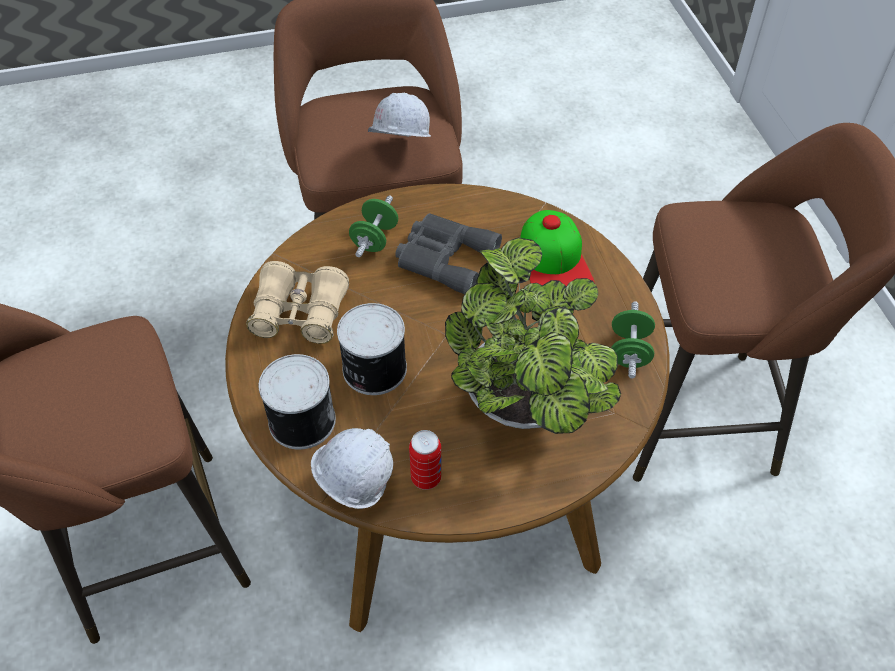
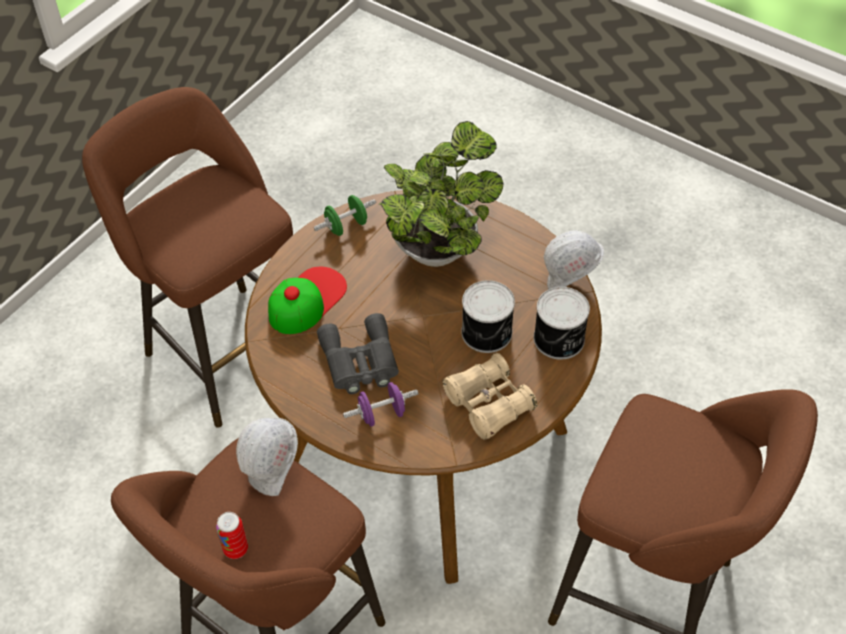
camera: 130 degrees left, 0 degrees up
(375, 239) = (381, 414): green dumbbell -> purple dumbbell
(426, 478) = (529, 259): can -> can (235, 549)

